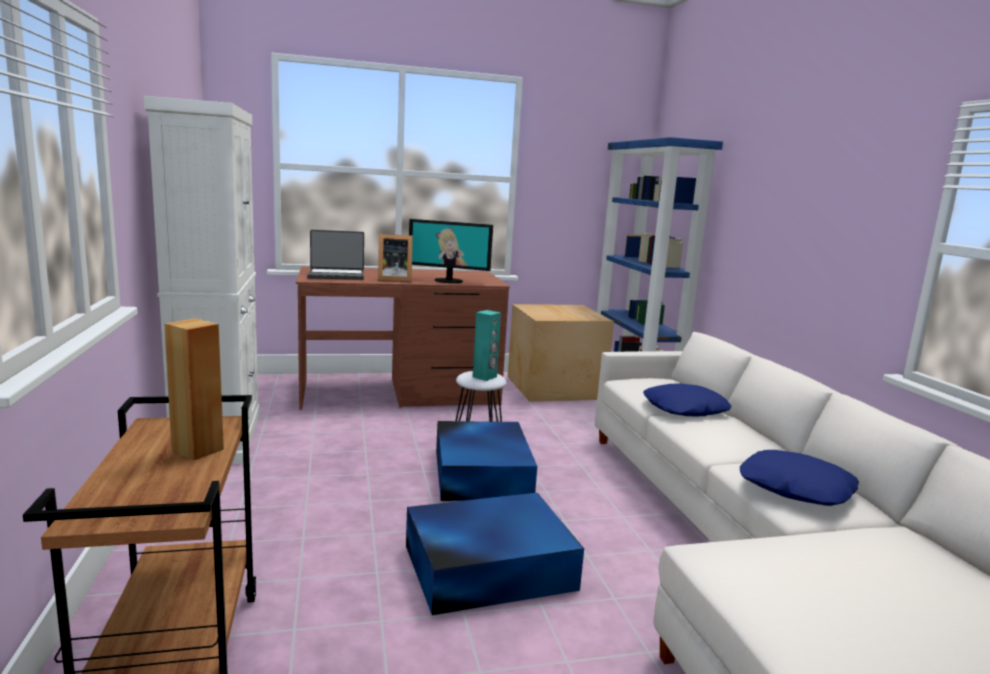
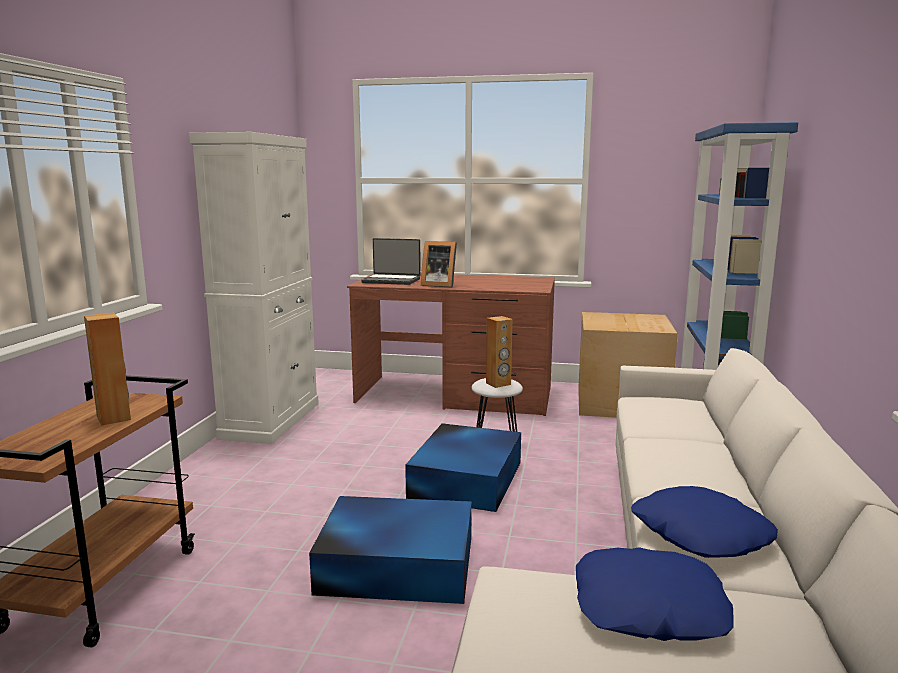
camera: 25 degrees right, 0 degrees up
(449, 281) = (493, 286): monitor -> none
(485, 377) = (498, 384): turquoise speaker -> brown speaker
(685, 409) = (674, 434): blue pillow -> blue pillow (649, 608)

